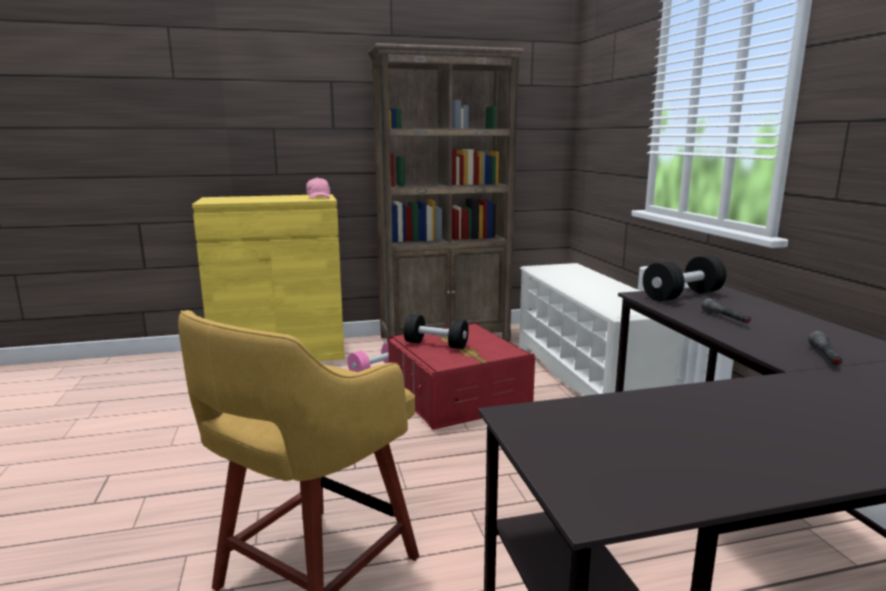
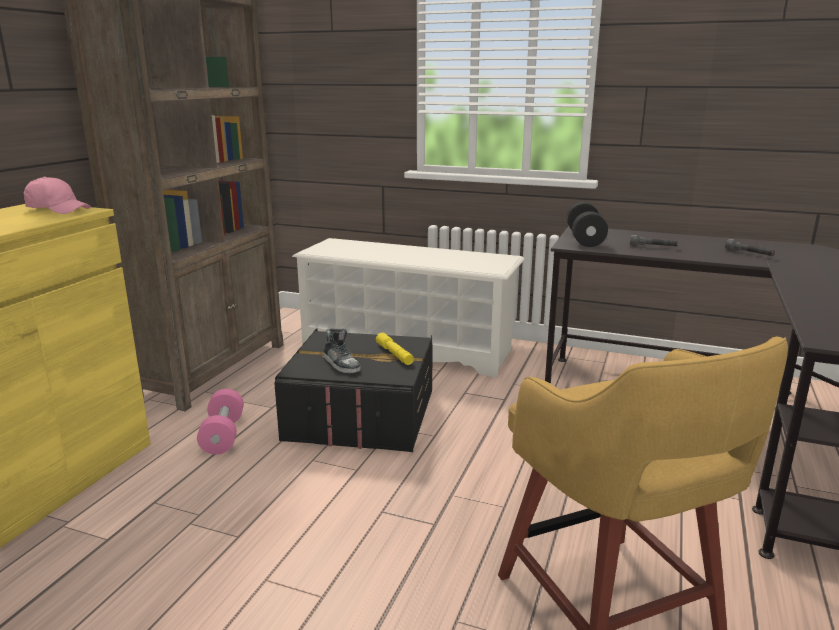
camera: 55 degrees left, 5 degrees up
(436, 344) = (341, 364): black dumbbell -> shoe
(458, 396) = (361, 415): red storage box -> black storage box
(478, 353) = (394, 354): none -> yellow flashlight

